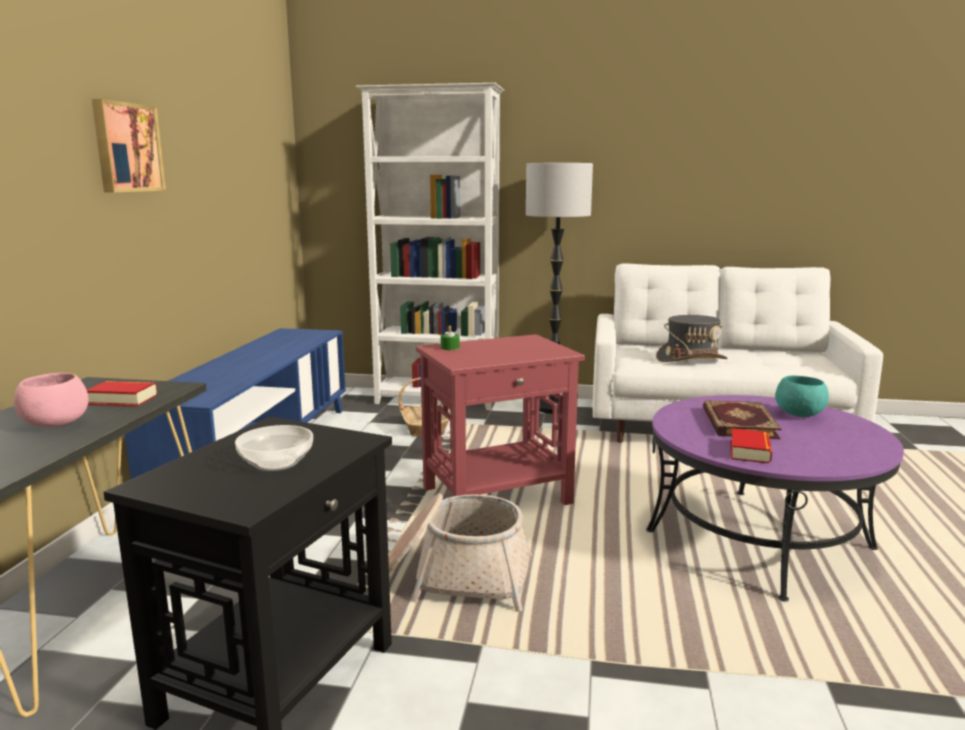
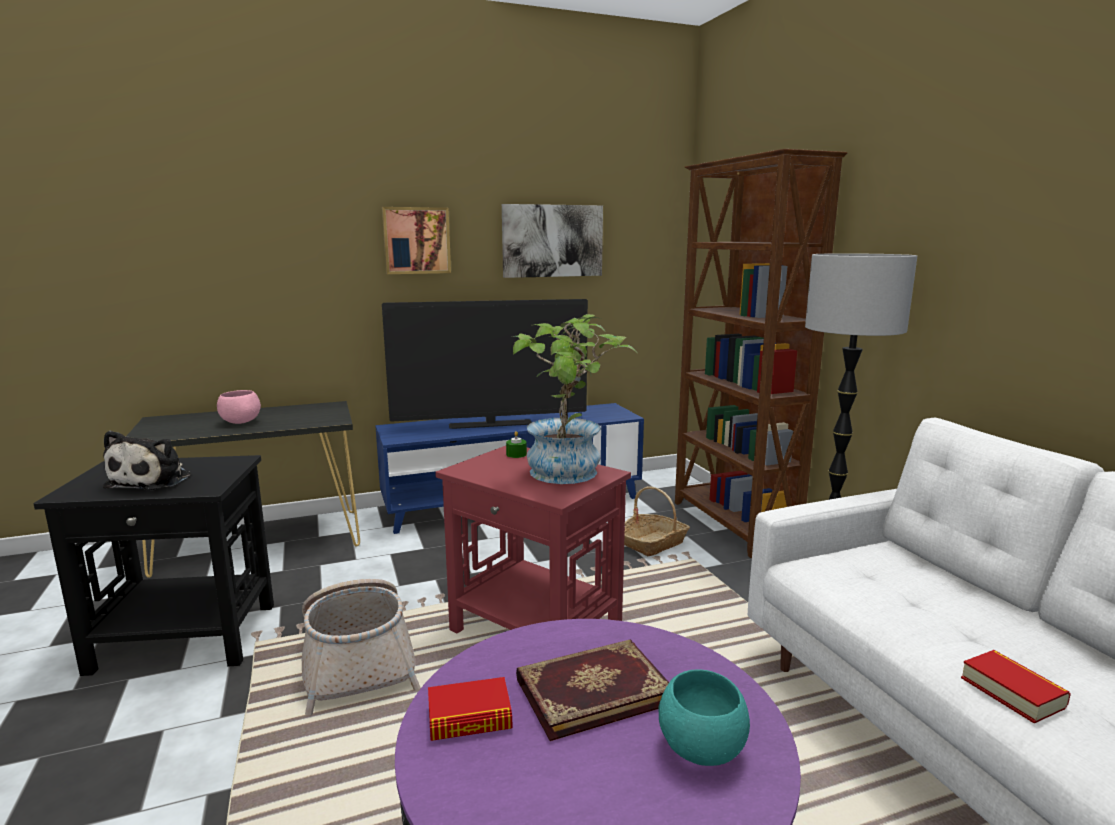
camera: 60 degrees right, 0 degrees up
(122, 400) = (298, 419): book -> book (1012, 692)
(224, 154) = (552, 241): none -> picture
(244, 366) = (490, 425): none -> television
(276, 462) = (153, 480): bowl -> plush toy
(438, 400) = (732, 524): white bookcase -> brown bookcase
(521, 344) = (568, 475): none -> potted plant
(691, 359) = (907, 603): grey hat -> none

